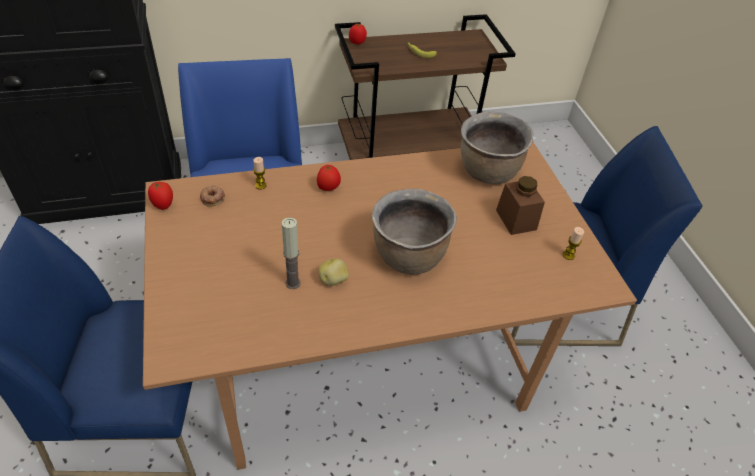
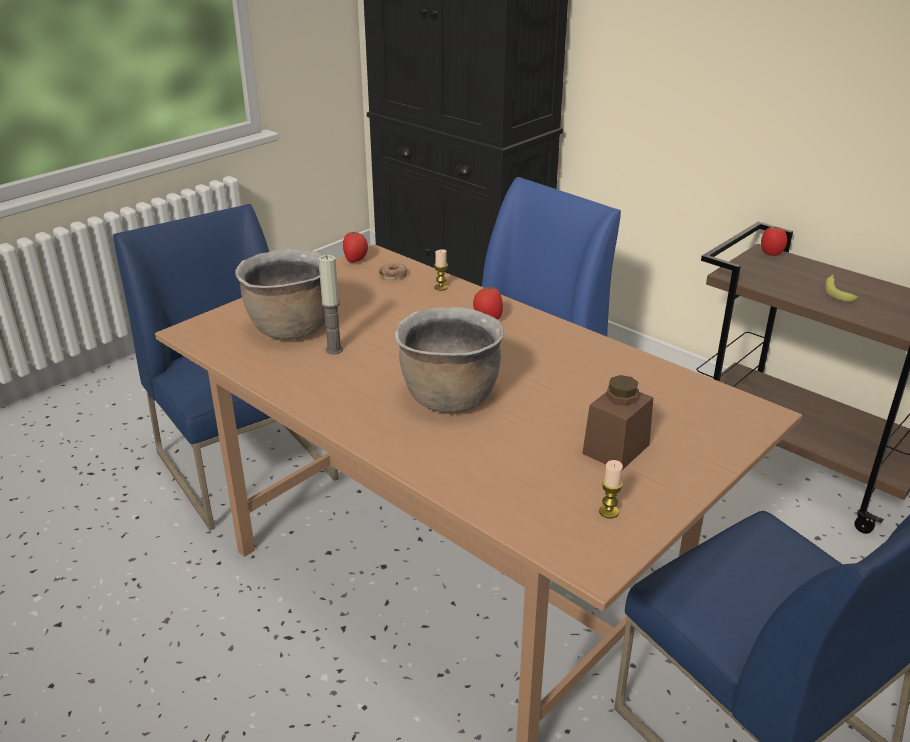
camera: 60 degrees right, 15 degrees down
(334, 280) = (363, 368): potato -> none
(487, 172) = (672, 401): brown cooking pot -> brown cooking pot (290, 328)

